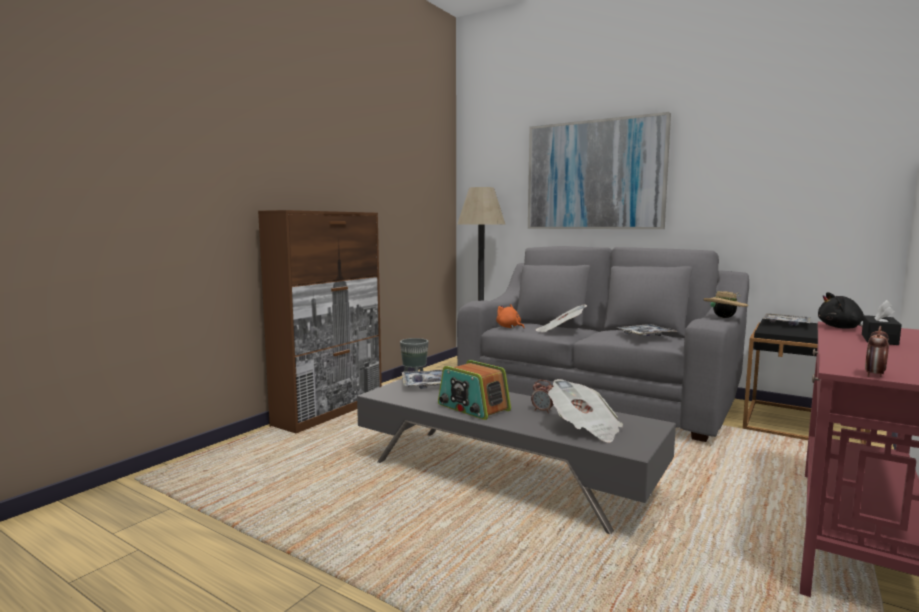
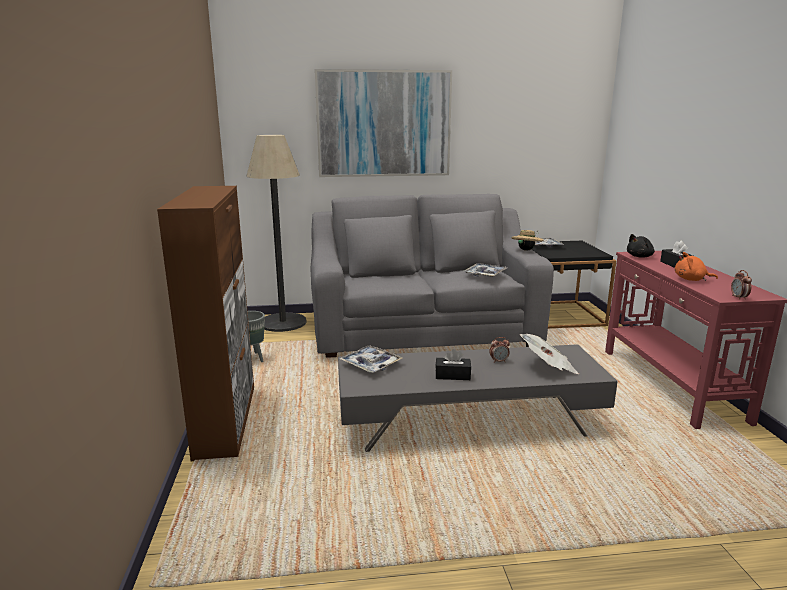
camera: 40 degrees left, 10 degrees up
(473, 408) = (452, 375): radio -> black tissue box
(509, 327) = (364, 285): orange plush toy -> orange plush toy (691, 280)
(559, 332) = (410, 282): newspaper -> none

